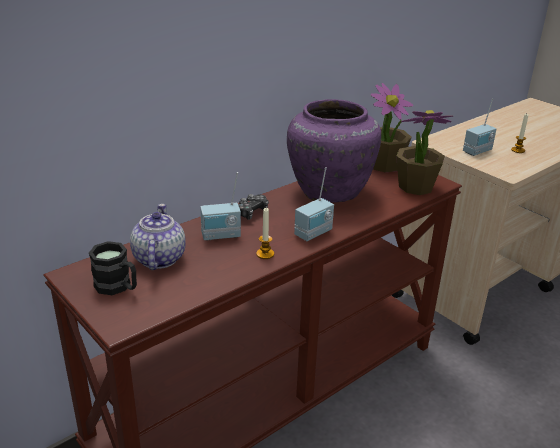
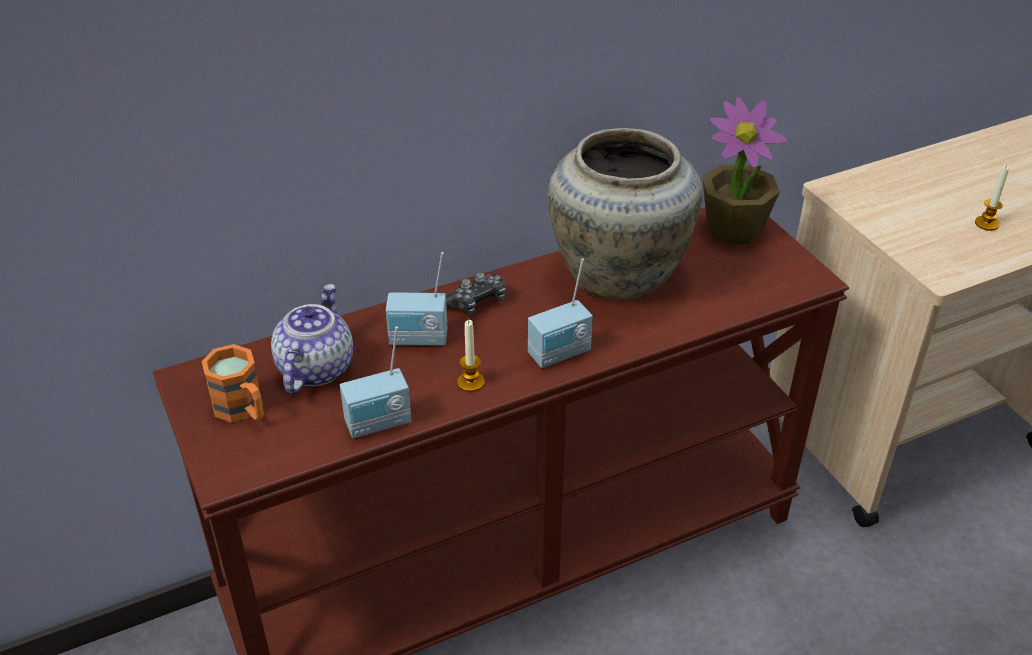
camera: 15 degrees right, 10 degrees up
(118, 287) = (243, 410): black mug -> orange mug
(330, 191) = (619, 273): purple vase -> beige vase
(415, 187) = (765, 282): potted plant -> none
(478, 151) = (911, 219): radio -> radio (379, 424)

